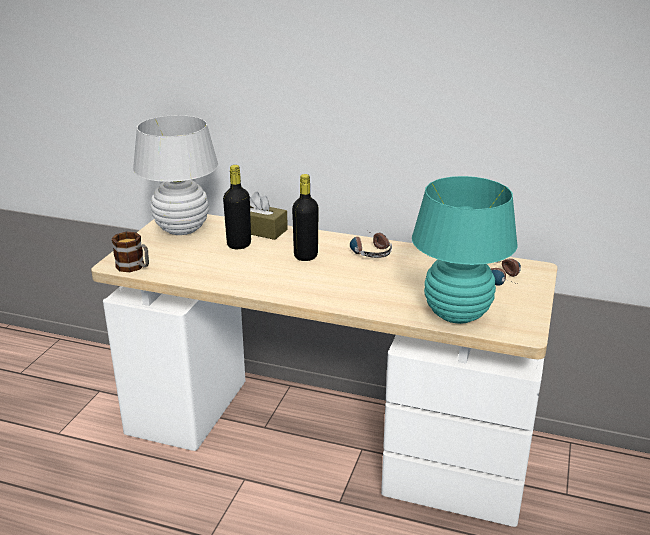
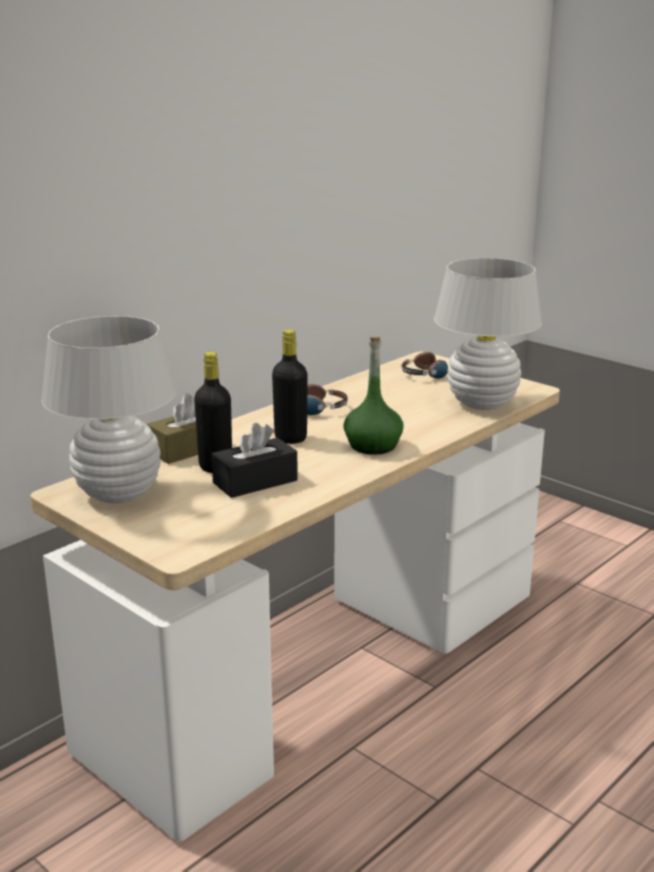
camera: 65 degrees left, 5 degrees down
(134, 267) = (204, 540): mug -> none
(225, 262) = (255, 482): none -> black tissue box
(319, 286) = (372, 446): none -> green bottle
(456, 314) = (482, 403): turquoise table lamp -> white table lamp

